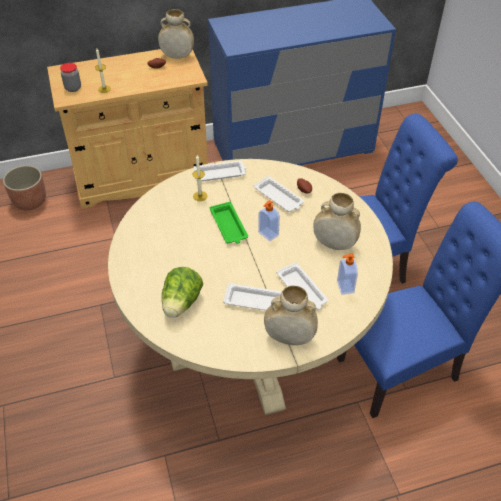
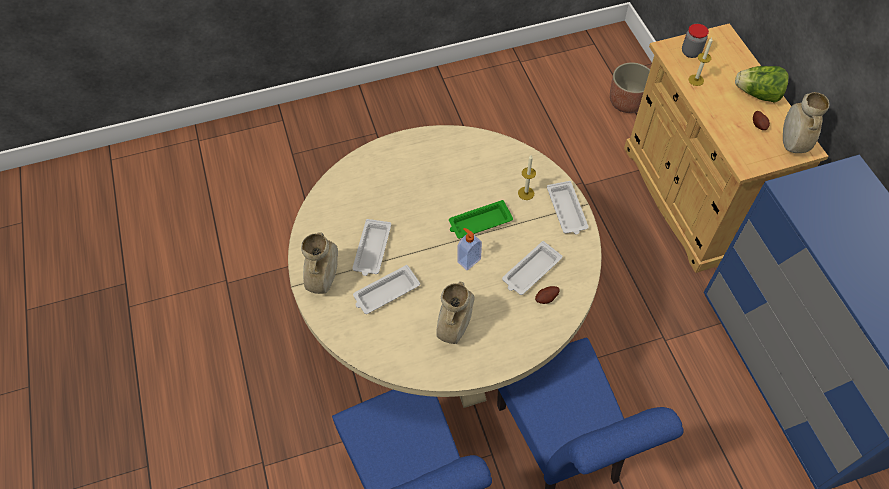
camera: 90 degrees right, 10 degrees up
(181, 303) = (371, 188): lettuce -> lettuce (757, 94)
(344, 287) = (389, 335): soap dispenser -> none

